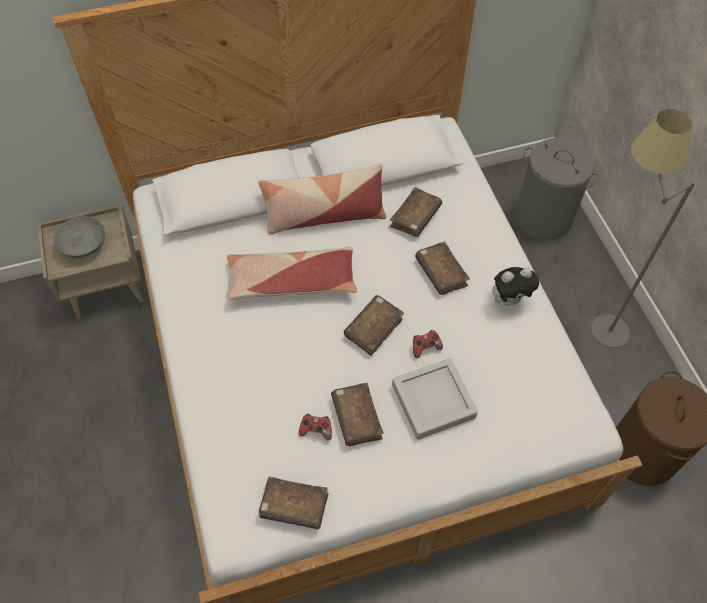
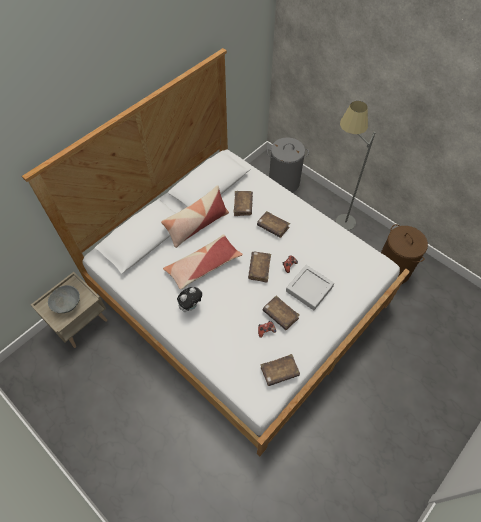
camera: 30 degrees left, 0 degrees up
(510, 300) = (312, 225): plush toy -> plush toy (191, 306)

